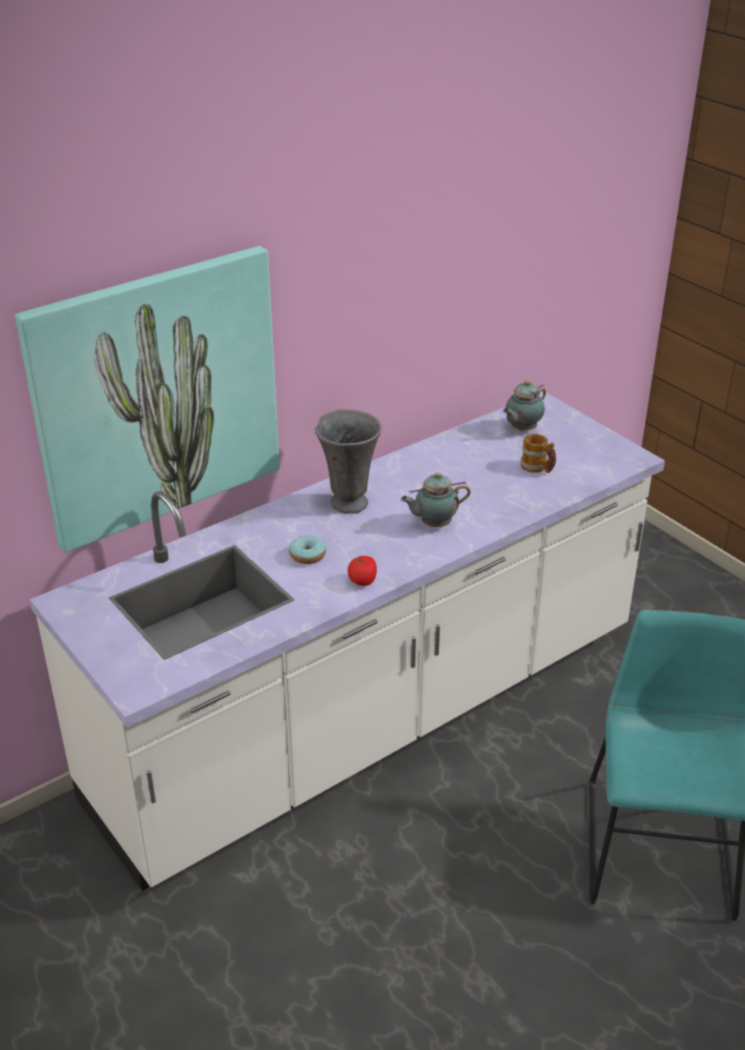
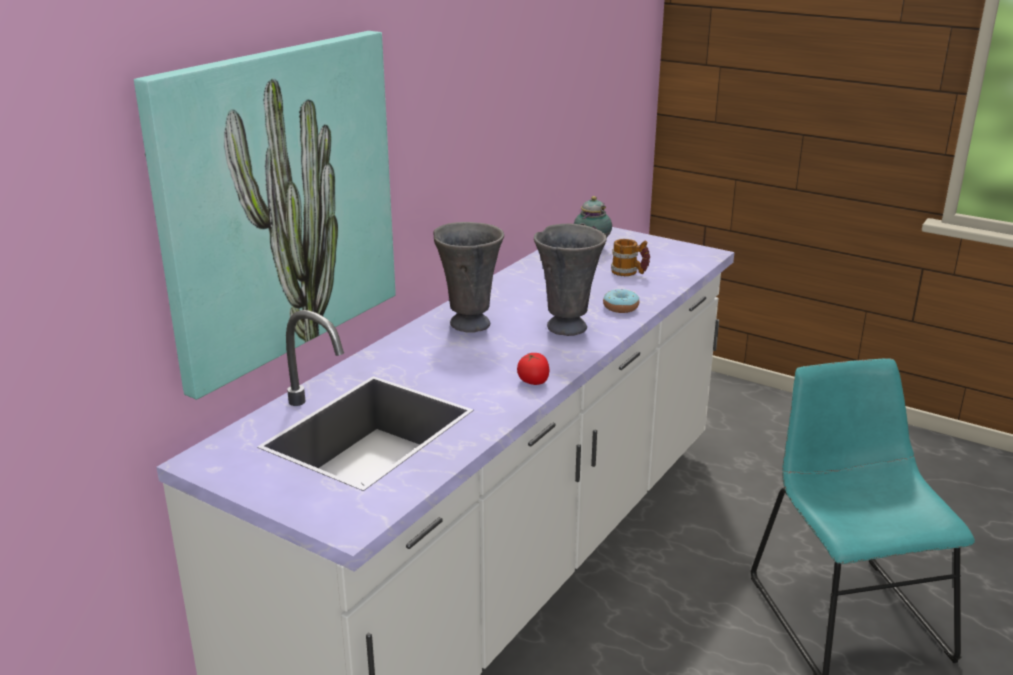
camera: 20 degrees left, 10 degrees down
(307, 555) = (459, 371): donut -> donut (620, 307)
(433, 524) = (567, 327): teapot -> grey vase

